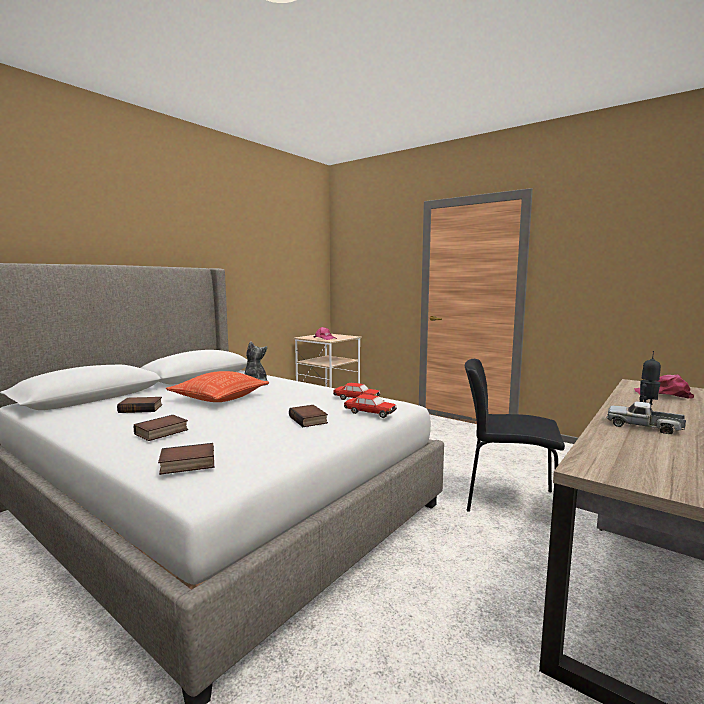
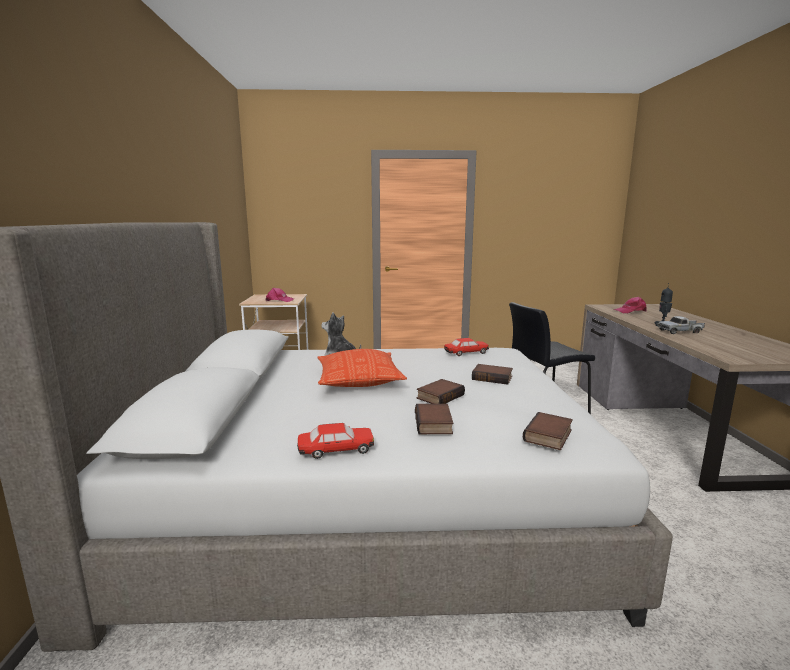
camera: 40 degrees left, 5 degrees up
(142, 408) = (321, 412): book -> book (439, 396)
(370, 413) = (512, 361): toy car -> toy car (336, 450)

